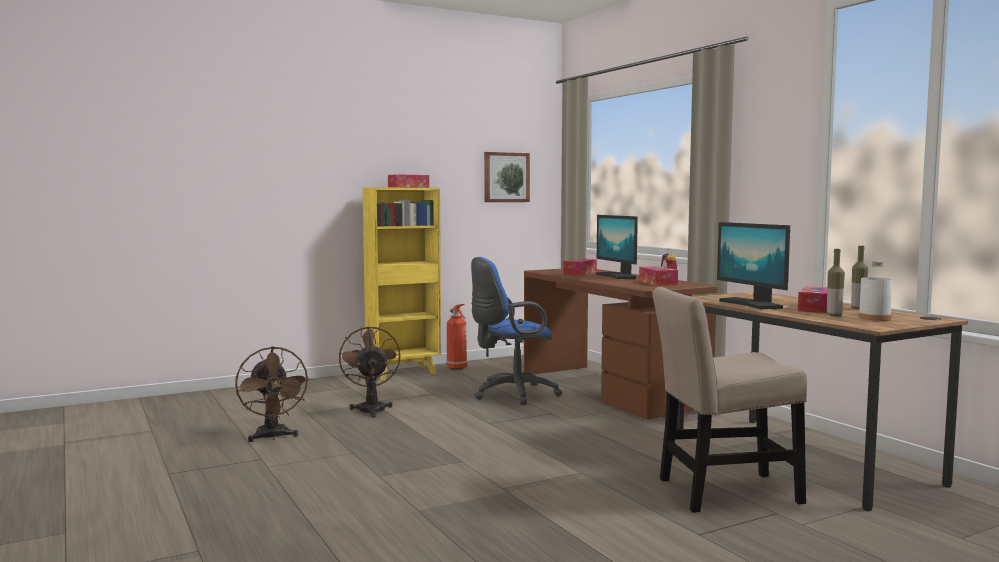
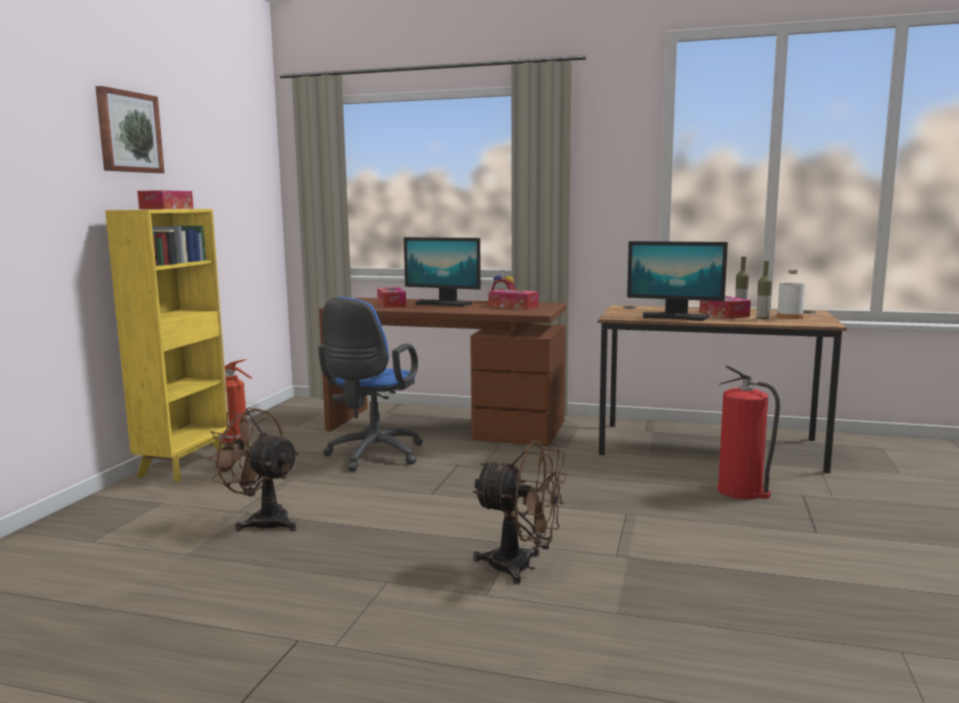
camera: 45 degrees left, 5 degrees up
(272, 437) = (233, 605): brown fan -> brown fan (521, 567)
(506, 177) = (239, 193): picture -> picture (128, 132)
(722, 492) = (741, 491): beige chair -> fire extinguisher

